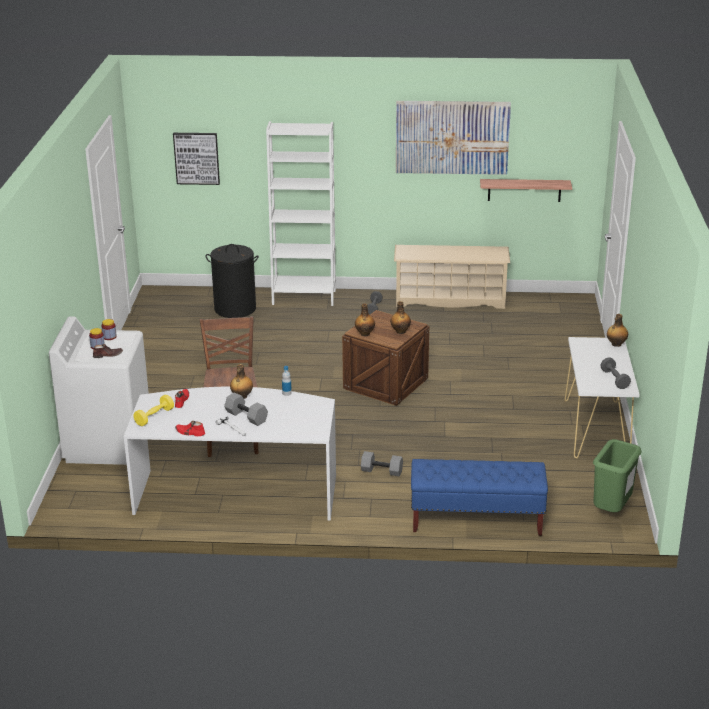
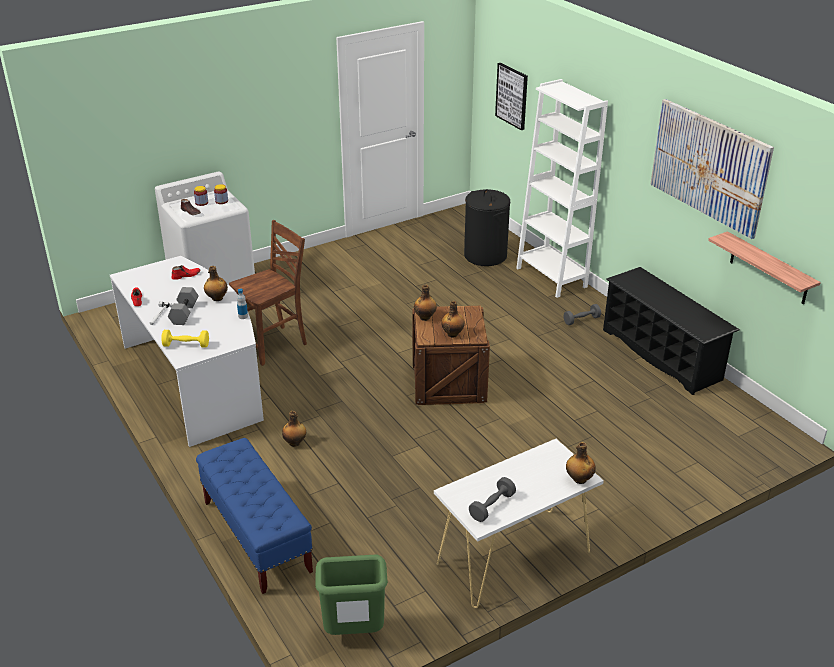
camera: 55 degrees right, 5 degrees up
(154, 417) = (149, 275): yellow dumbbell -> yellow dumbbell (186, 345)
(382, 470) = (295, 443): grey dumbbell -> bottle
(450, 299) = (661, 354): beige shoe rack -> black shoe rack

